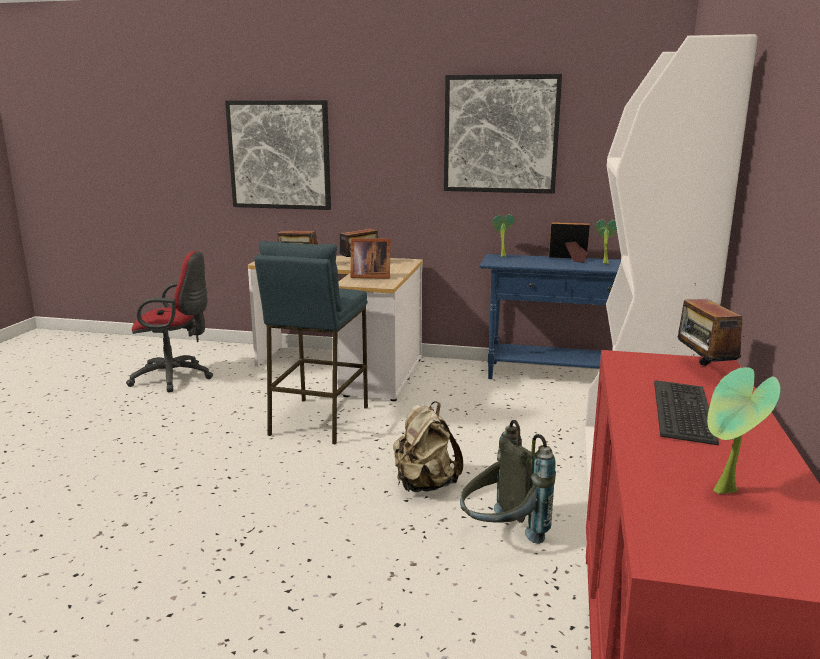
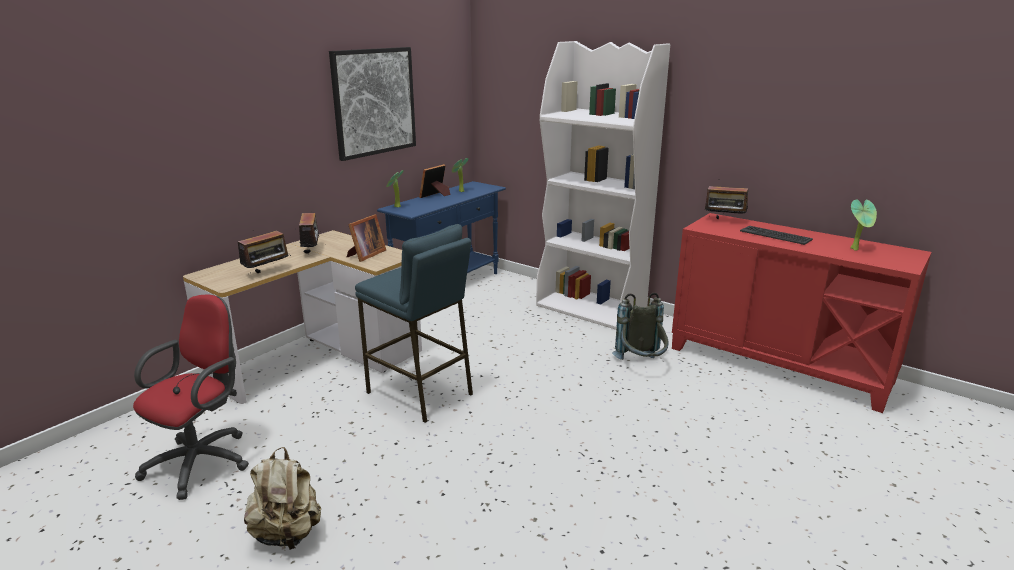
camera: 65 degrees left, 5 degrees up
(279, 155) = (170, 156): picture -> none
(424, 485) = (565, 373): beige backpack -> beige backpack (287, 534)

